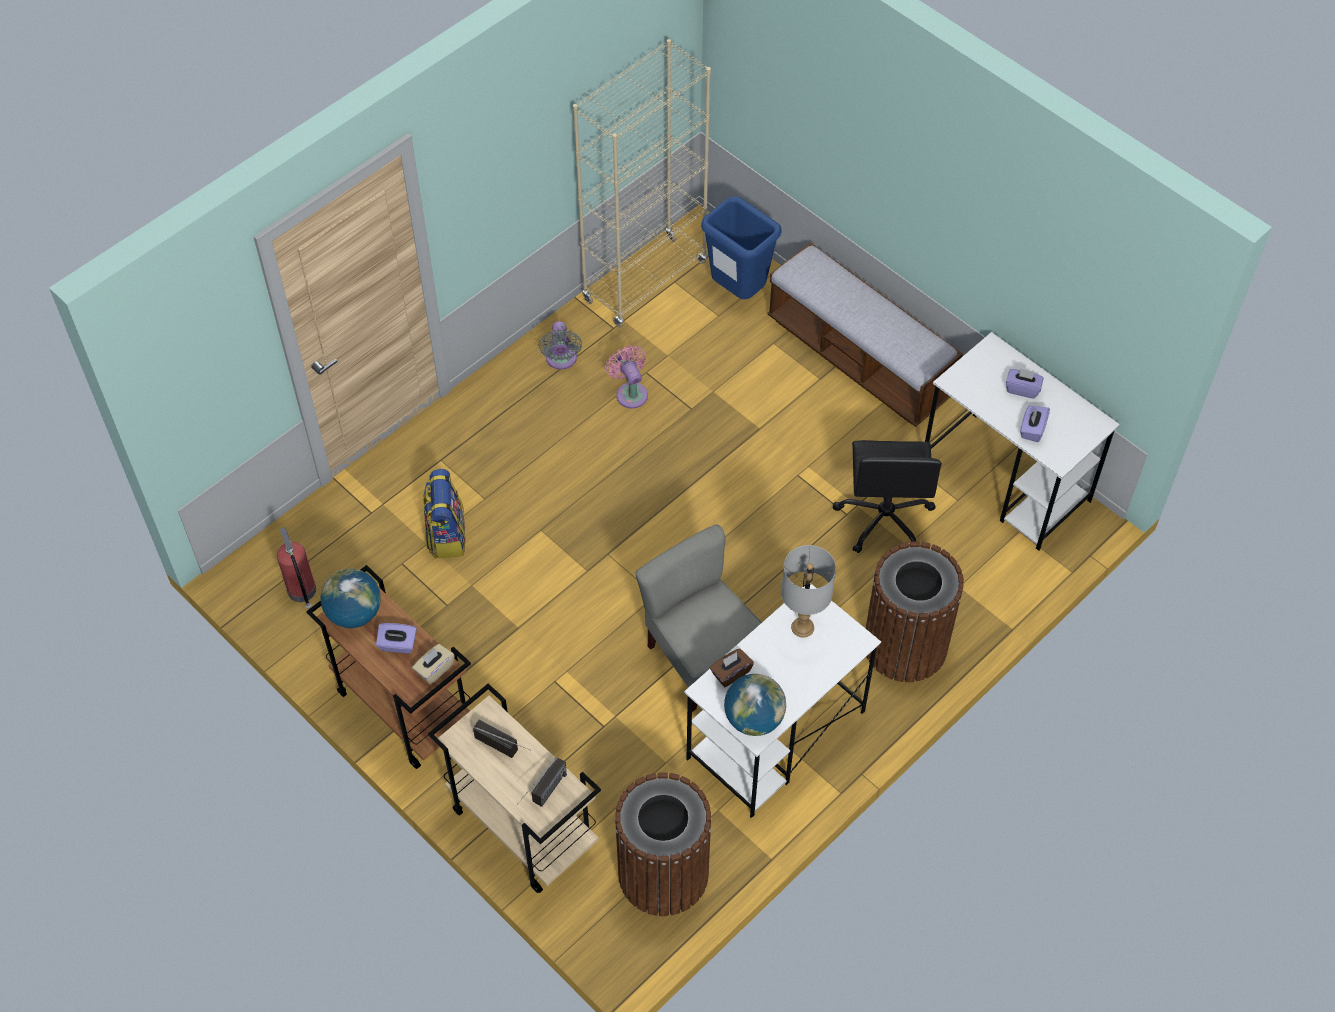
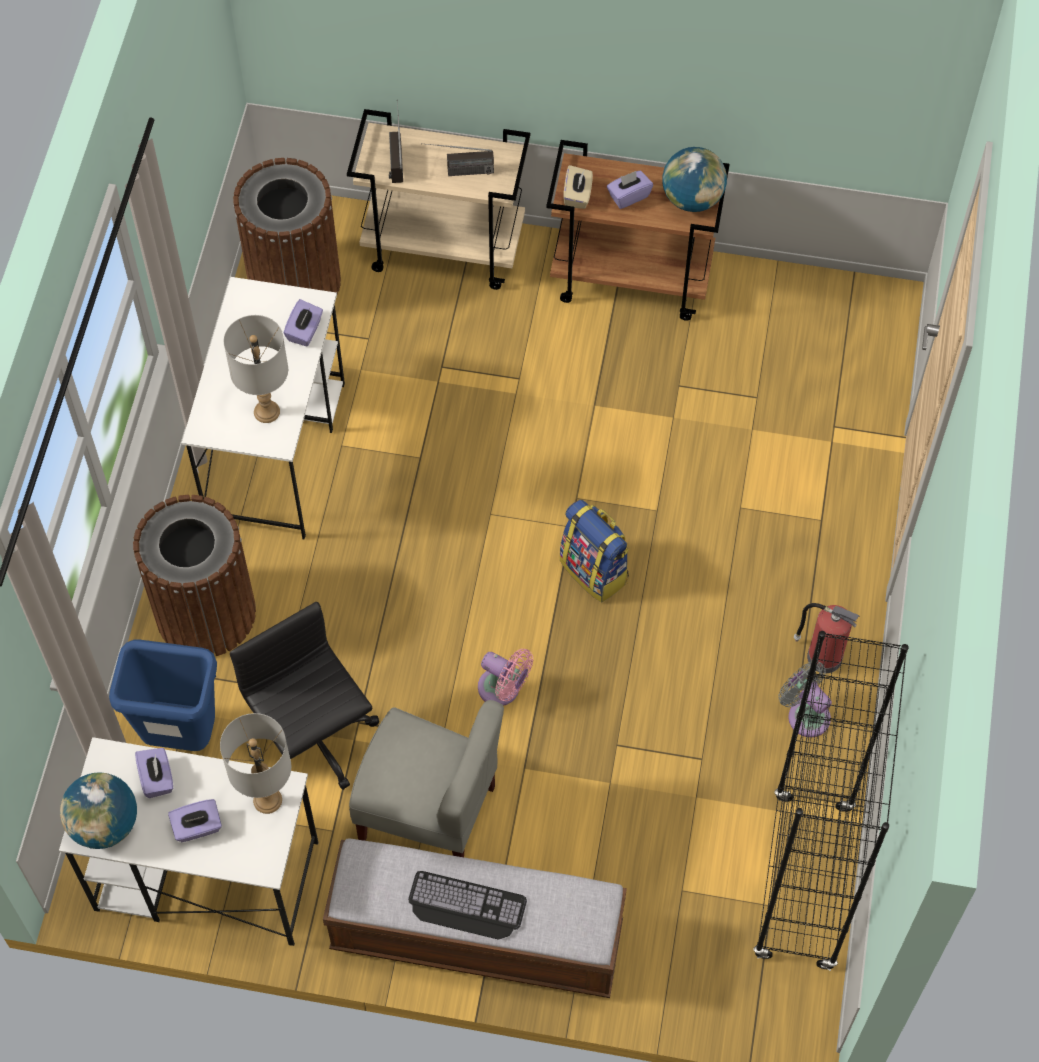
camera: 145 degrees right, 5 degrees up
(302, 591) = (820, 318): fire extinguisher -> fire extinguisher (822, 656)
(446, 535) = (742, 449): backpack -> backpack (595, 571)
(630, 392) = (697, 722): pink fan -> pink fan (503, 689)
(645, 282) = (803, 882): beige bookcase -> black bookcase
(702, 658) = (397, 481): grey chair -> grey chair (429, 811)
(731, 673) = (305, 331): brown tissue box -> purple tissue box
(737, 291) = (686, 941): blue trash can -> blue trash can (182, 736)
(754, 719) = (255, 304): globe -> globe (104, 824)
(874, 308) = (464, 907): none -> keyboard
(968, 380) = (267, 799): none -> grey table lamp

